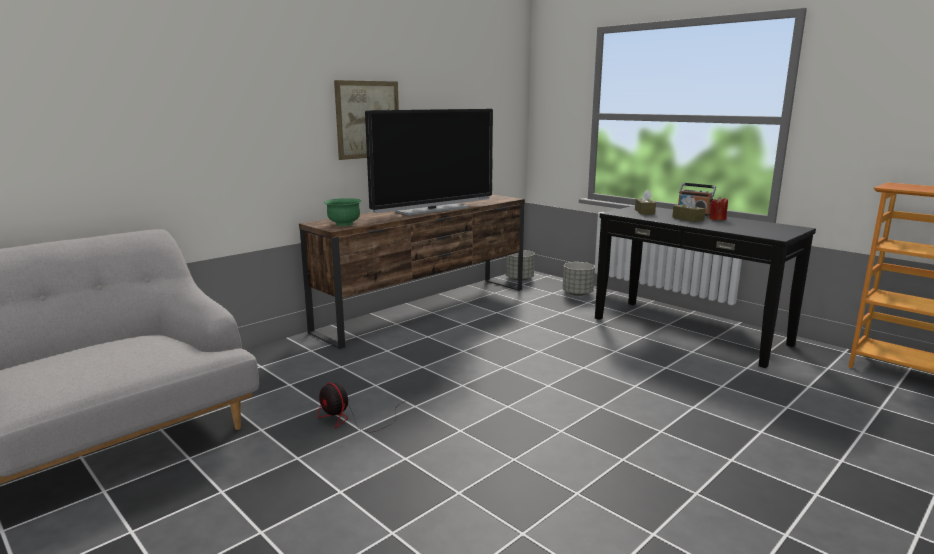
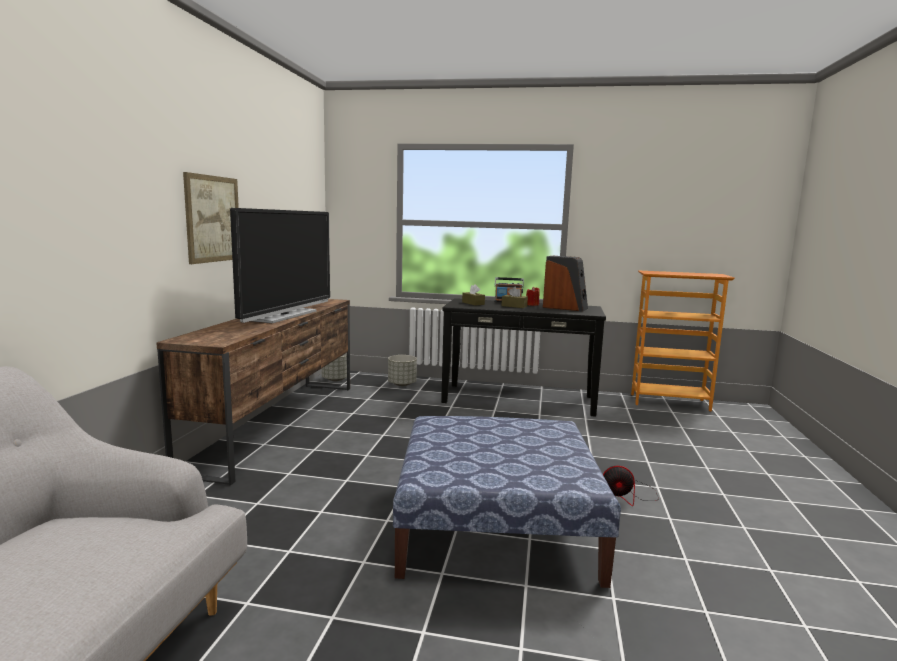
camera: 35 degrees left, 5 degrees down
(344, 224) = (219, 337): green bowl -> none
(352, 419) = (341, 554): fan -> fan (625, 496)
(499, 439) = (497, 525): none -> ottoman
(753, 226) = (565, 308): none -> speaker

